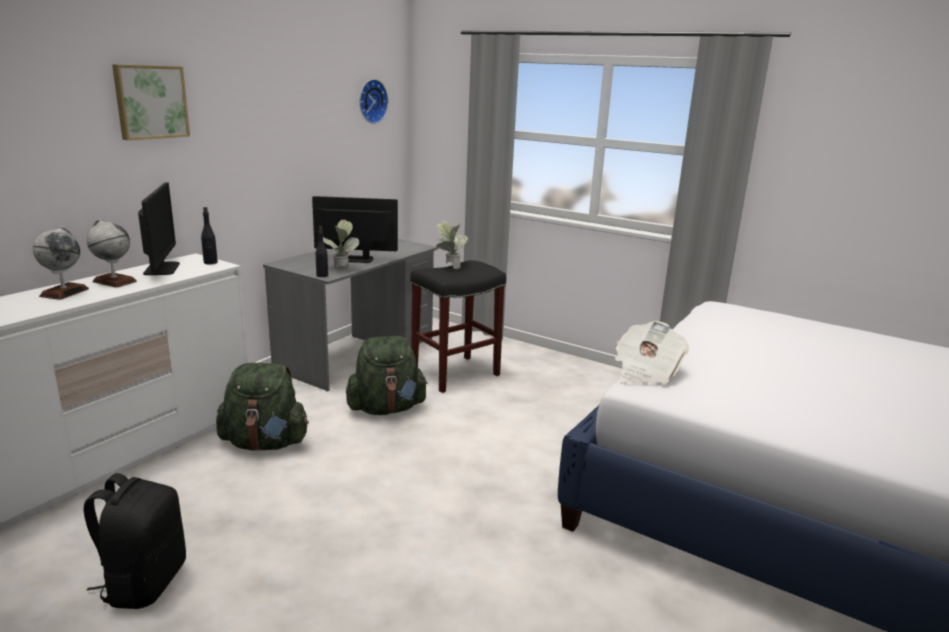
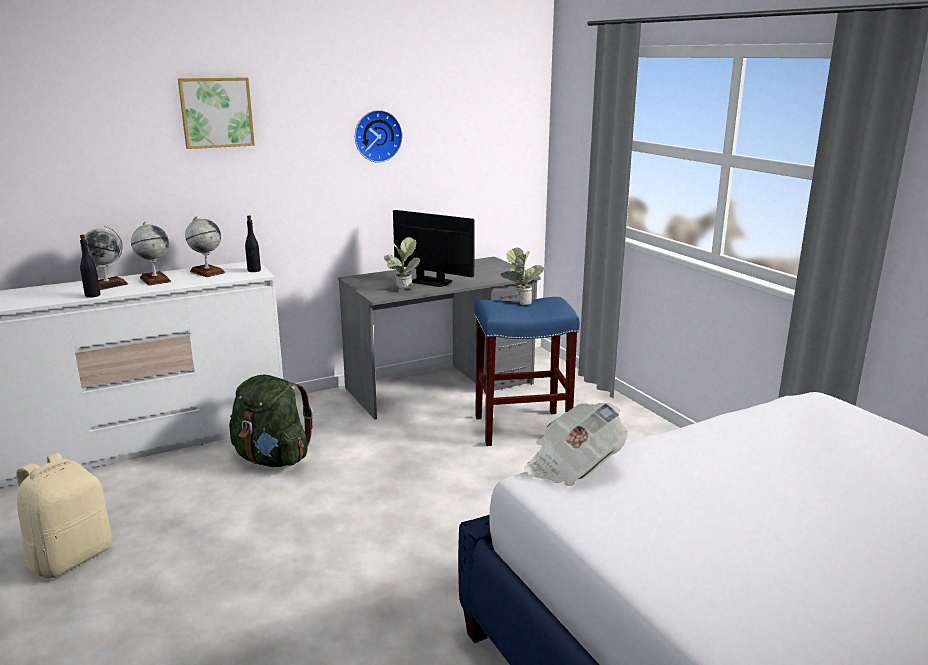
camera: 30 degrees right, 0 degrees up
(144, 582) = (71, 557): black backpack -> beige backpack
(161, 269) = (207, 272): monitor -> globe
(322, 275) = (374, 295): black bottle -> black bottle (93, 295)
(371, 101) = (491, 106): wall clock -> wall clock (377, 136)
(386, 409) = (413, 450): green backpack -> none
(454, 374) = (520, 428): black stool -> blue stool

